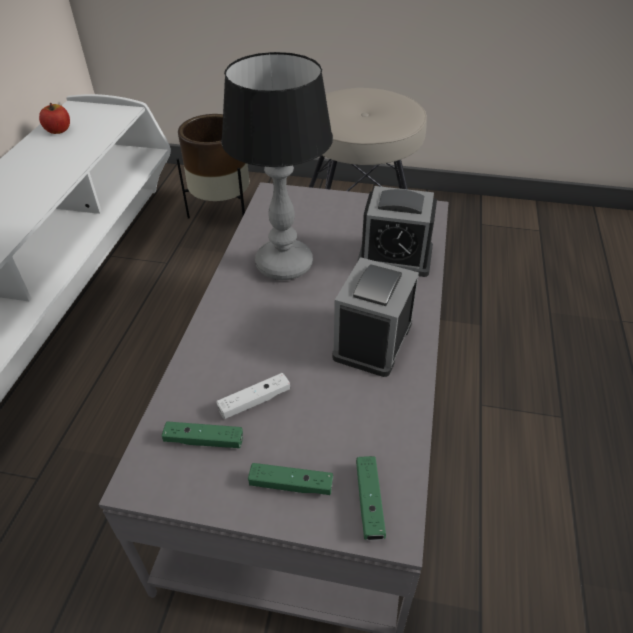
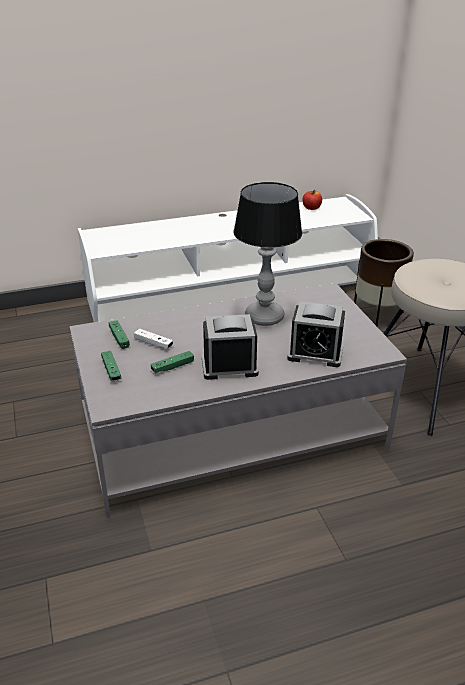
camera: 60 degrees right, 10 degrees down
(369, 502) = (117, 396): green game controller -> green game controller (172, 367)
(395, 256) = (315, 353): alarm clock -> alarm clock turned 60 degrees counterclockwise

